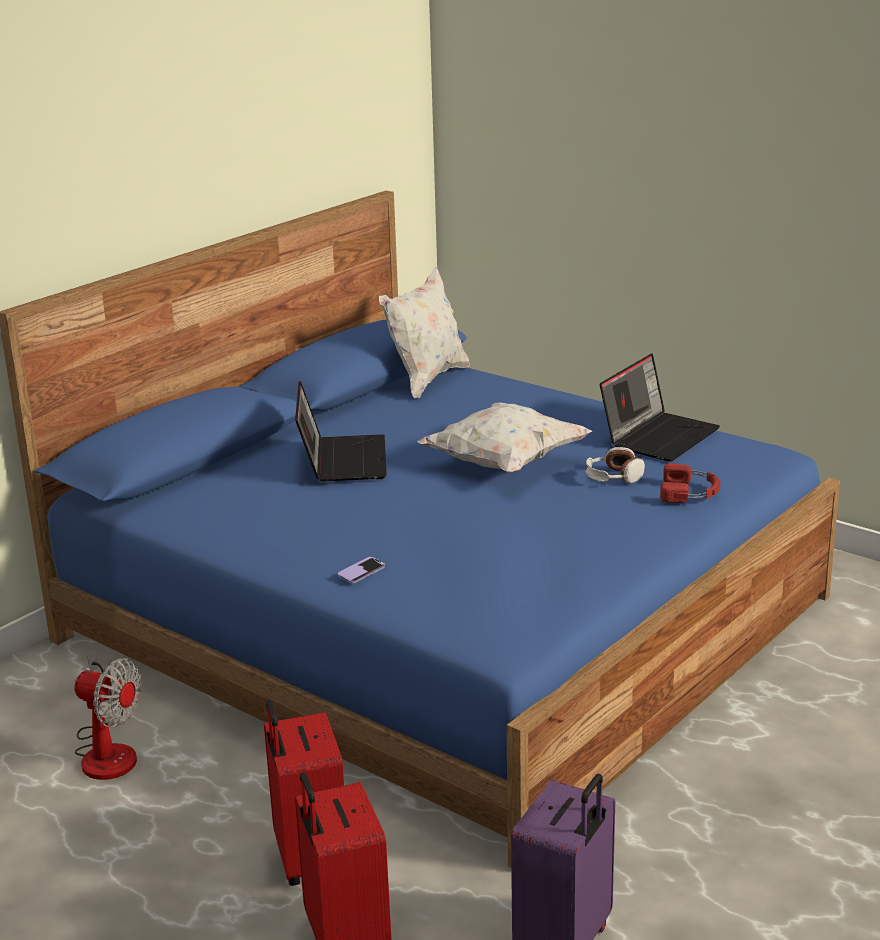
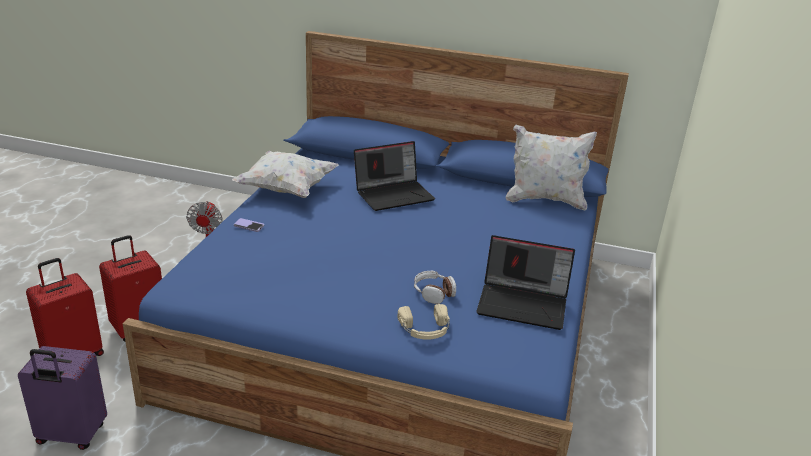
camera: 65 degrees right, 5 degrees up
(504, 463) = (427, 247): white pillow -> white pillow (286, 189)
(690, 492) = (425, 329): red headphones -> beige headphones

